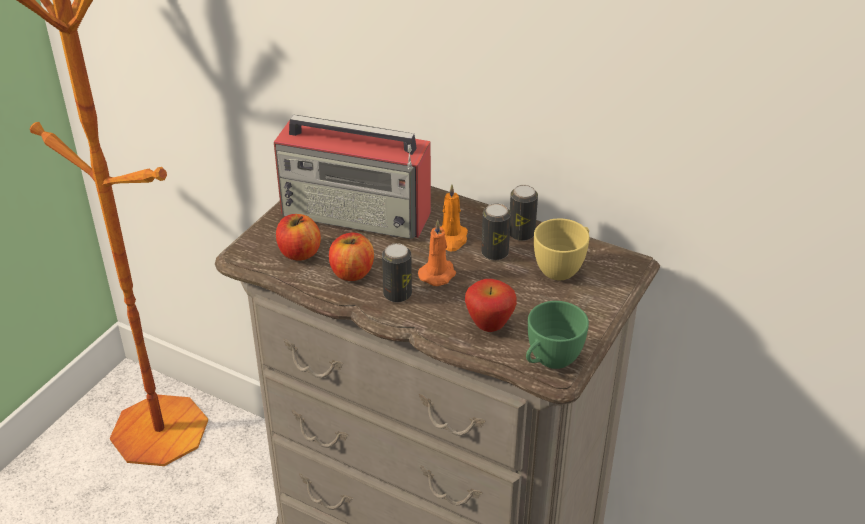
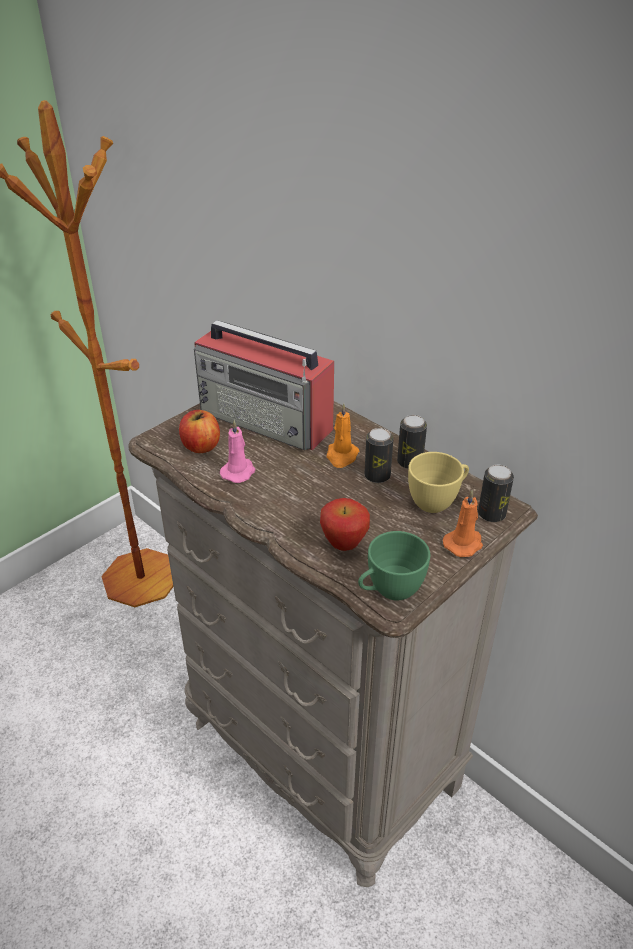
camera: 15 degrees right, 0 degrees up
(352, 272) = (239, 471): apple -> pink candle
(397, 294) = (271, 499): can -> can (491, 514)
(438, 274) = (316, 486): orange candle -> orange candle (464, 543)

